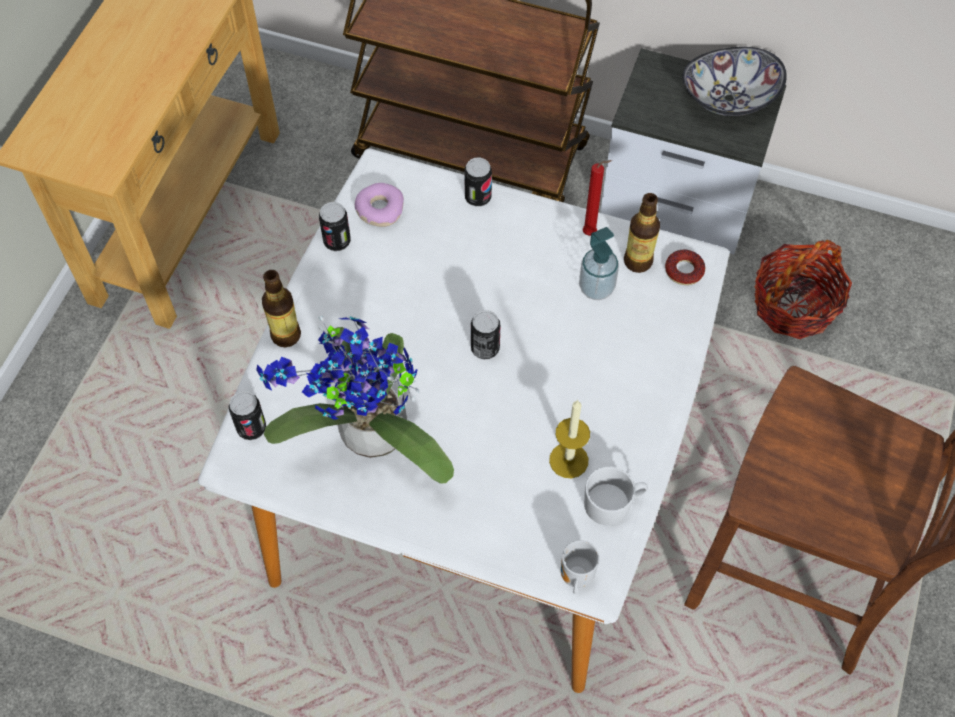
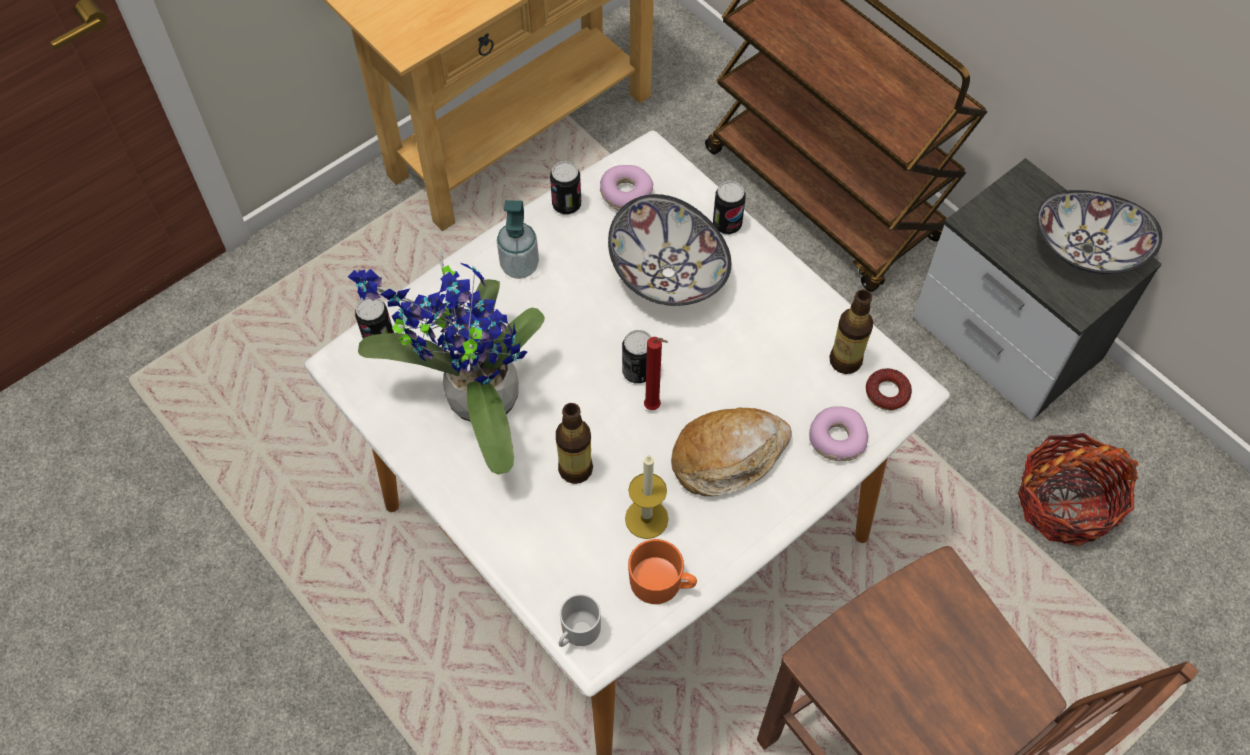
camera: 30 degrees right, 0 degrees up
(286, 335) = (464, 269): bottle -> bottle (575, 469)
(456, 259) = (666, 274): none -> bowl
(591, 233) = (816, 311): red candle -> red candle (654, 408)
(596, 288) = (785, 366): soap dispenser -> soap dispenser (519, 266)
(599, 379) = (728, 456): none -> bread
(613, 503) = (662, 583): white mug -> orange mug
(670, 324) = (836, 439): none -> donut

